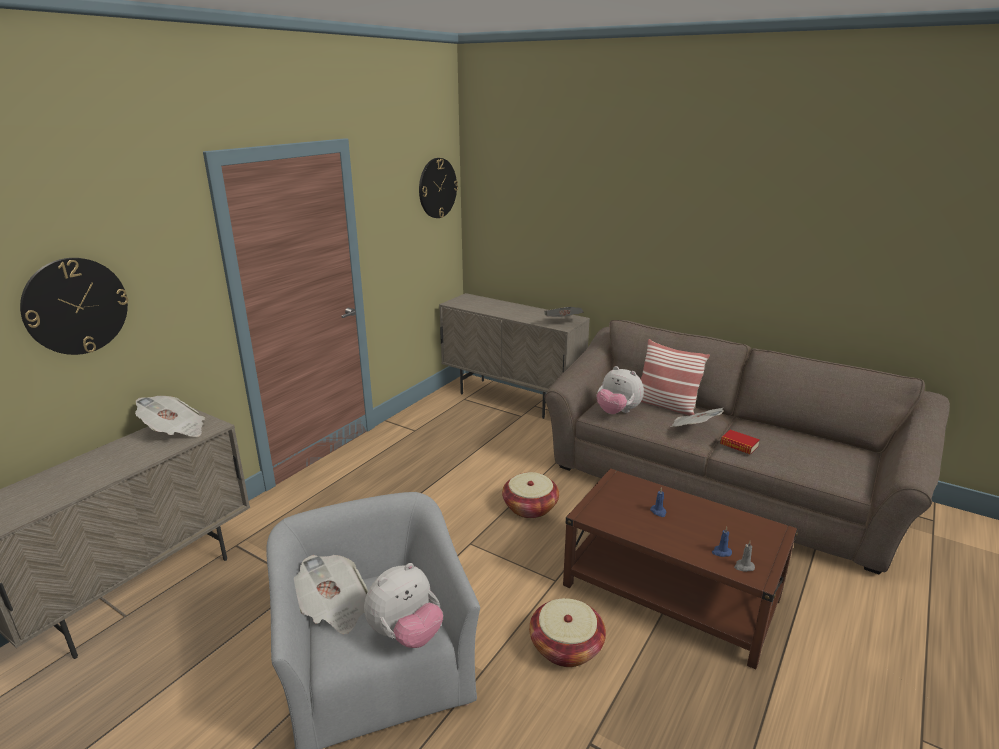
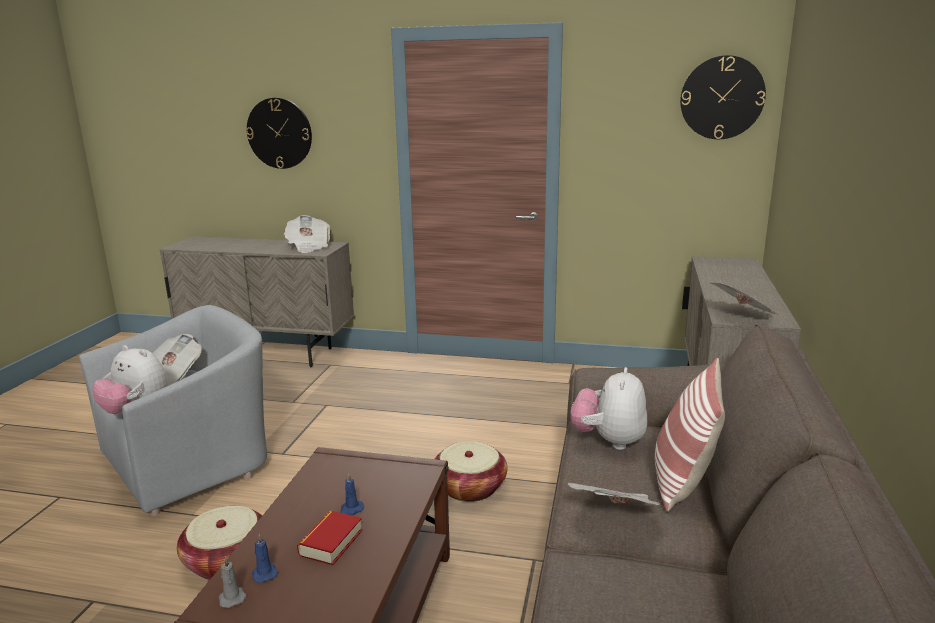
camera: 70 degrees right, 5 degrees down
(739, 445) = (598, 572): book -> book (331, 542)

